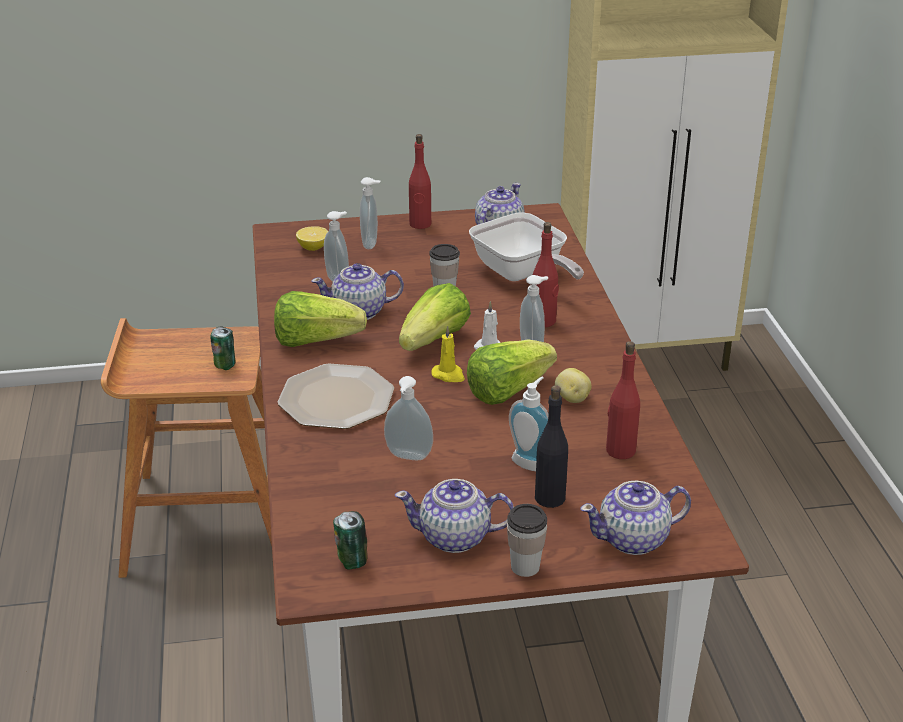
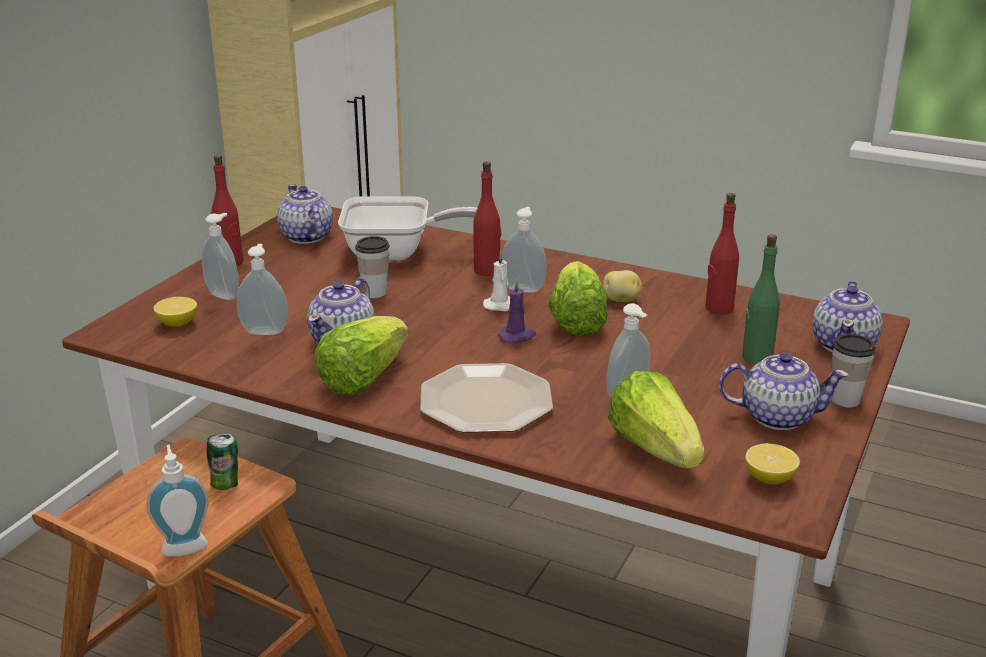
camera: 55 degrees left, 5 degrees down
(351, 561) = (769, 479): can -> lemon
(434, 340) = (450, 323): lettuce -> lettuce (655, 449)
(449, 375) = (517, 336): yellow candle -> purple candle
(455, 537) = (776, 416): teapot -> teapot turned 120 degrees counterclockwise
(531, 461) = (695, 347): soap dispenser -> soap dispenser (184, 545)
(549, 498) = (756, 357): black bottle -> green bottle

